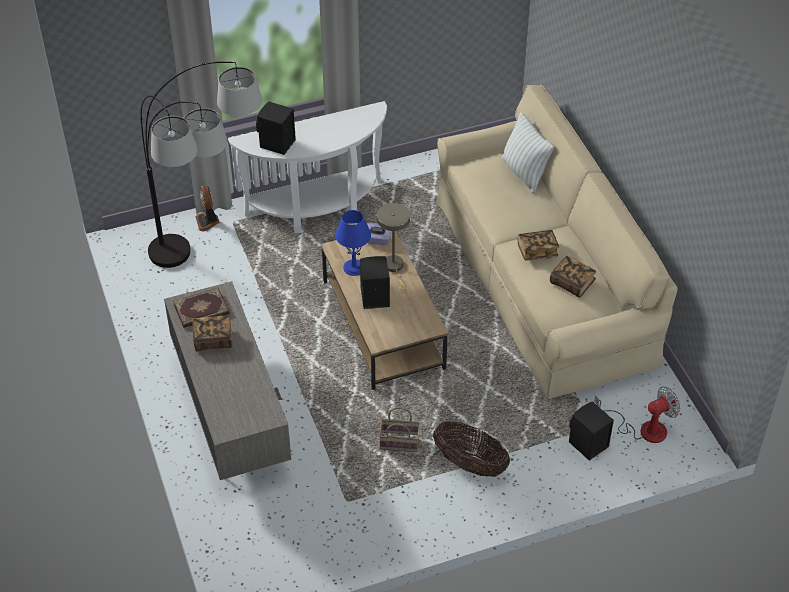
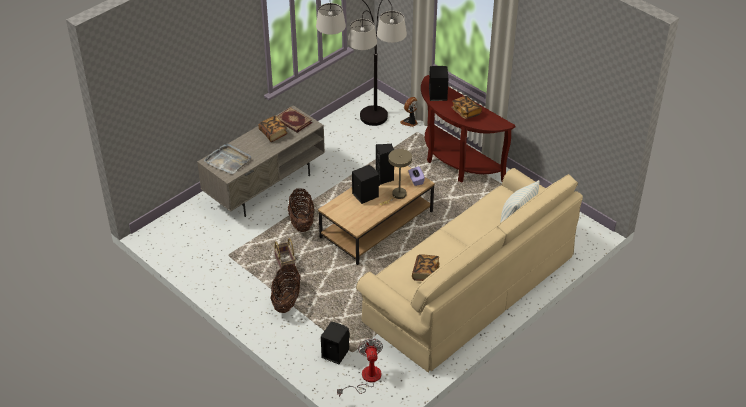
camera: 65 degrees right, 5 degrees down
(238, 408) = (228, 160): none -> grey tray
(318, 209) = (456, 163): white console table -> brown console table
(329, 398) = (301, 222): none -> basket
(354, 267) = (385, 178): blue table lamp -> black speaker
(537, 251) = (444, 248): book -> book (466, 112)
(643, 429) = (366, 379): fan -> fan turned 135 degrees counterclockwise

